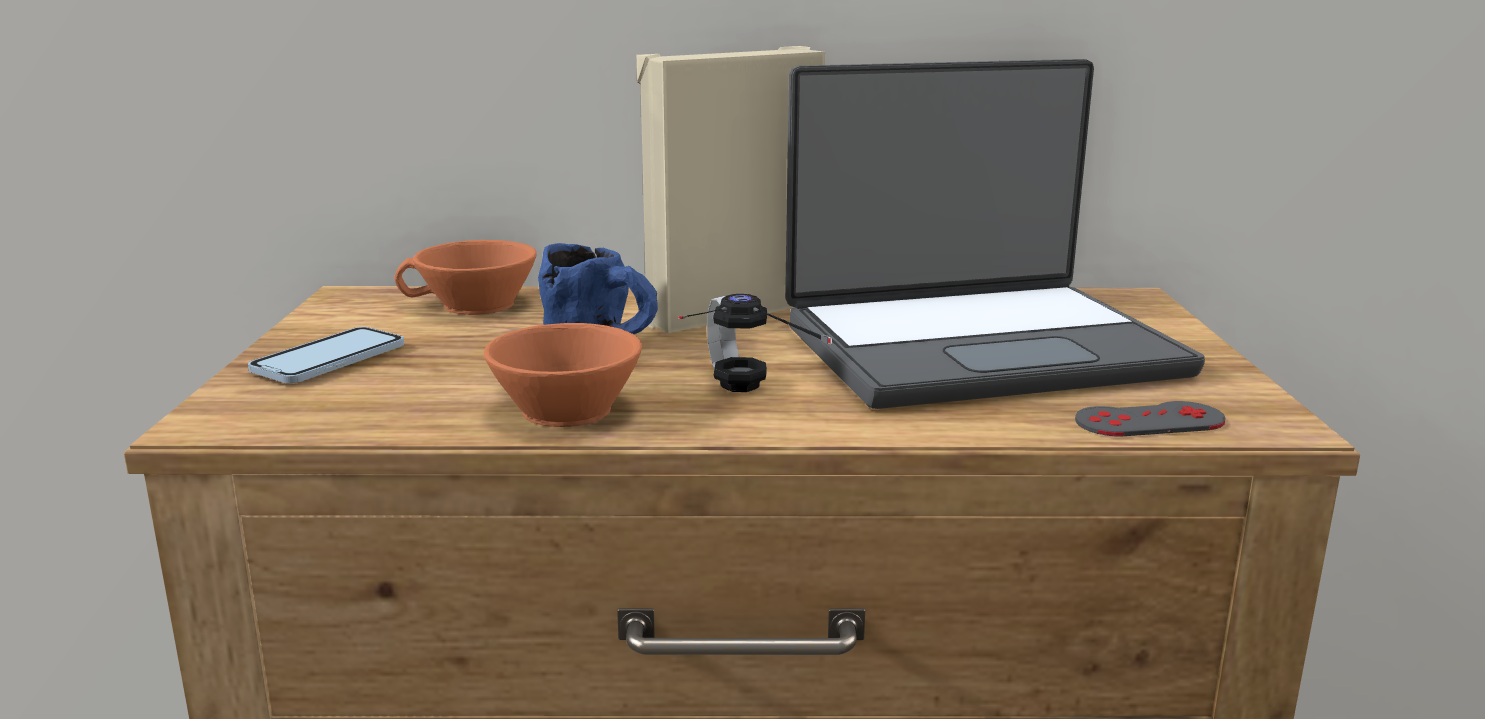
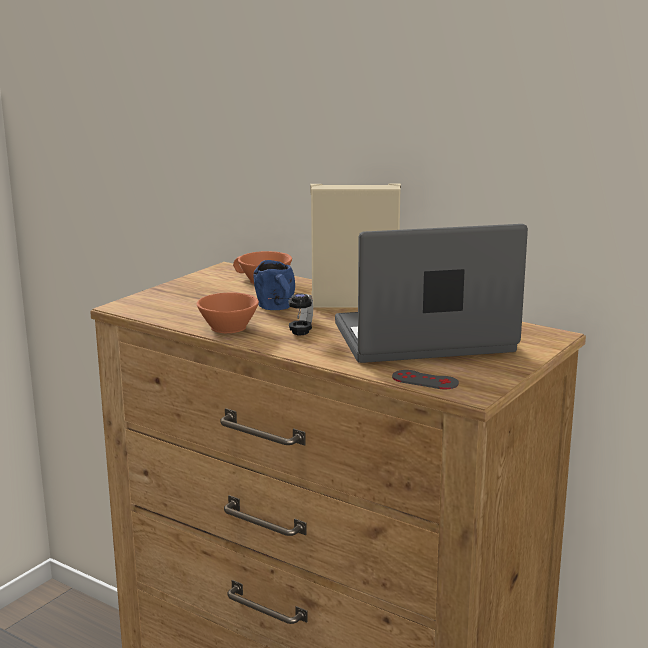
camera: 35 degrees right, 0 degrees up
(329, 360) = (182, 292): phone -> none
(977, 347) = (424, 339): laptop -> laptop turned 150 degrees clockwise

